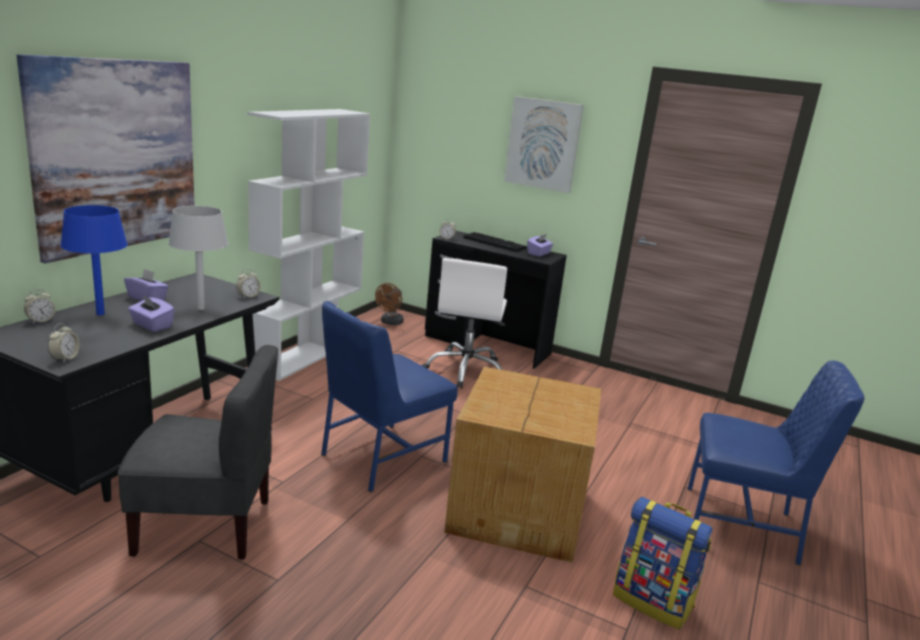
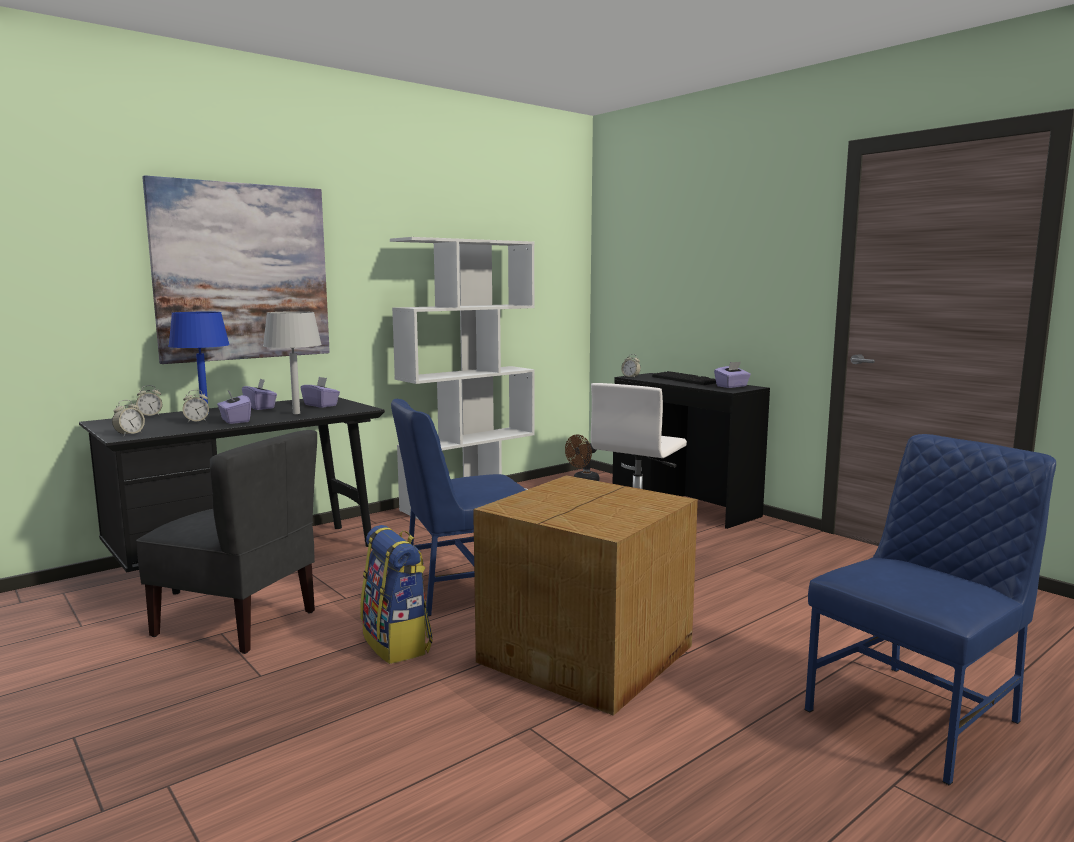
camera: 25 degrees right, 10 degrees down
(207, 292) = (321, 405): none -> purple tissue box
(248, 296) = (354, 408): alarm clock -> alarm clock (197, 421)
(543, 144) = (735, 259): picture -> none
(653, 601) = (696, 775): backpack -> backpack (397, 643)
(742, 526) = (917, 716): blue chair -> blue chair turned 75 degrees counterclockwise

